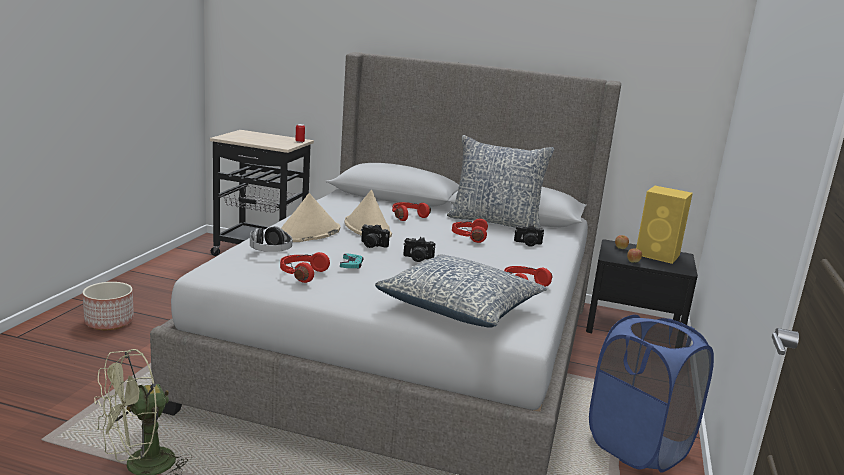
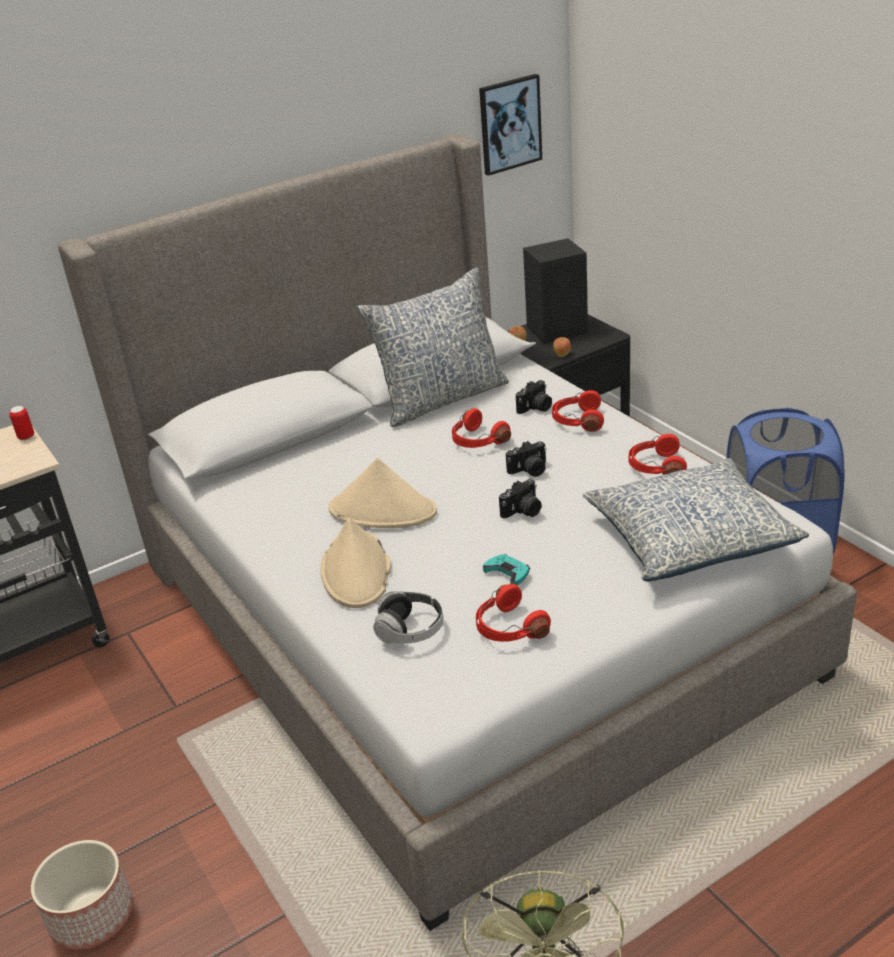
camera: 45 degrees left, 15 degrees up
(372, 245) = (452, 530): camera -> camera (529, 471)
(407, 216) = (361, 459): red headphones -> red headphones (577, 421)
(658, 255) = (558, 329): yellow speaker -> black speaker
(672, 94) = (509, 124): none -> picture

